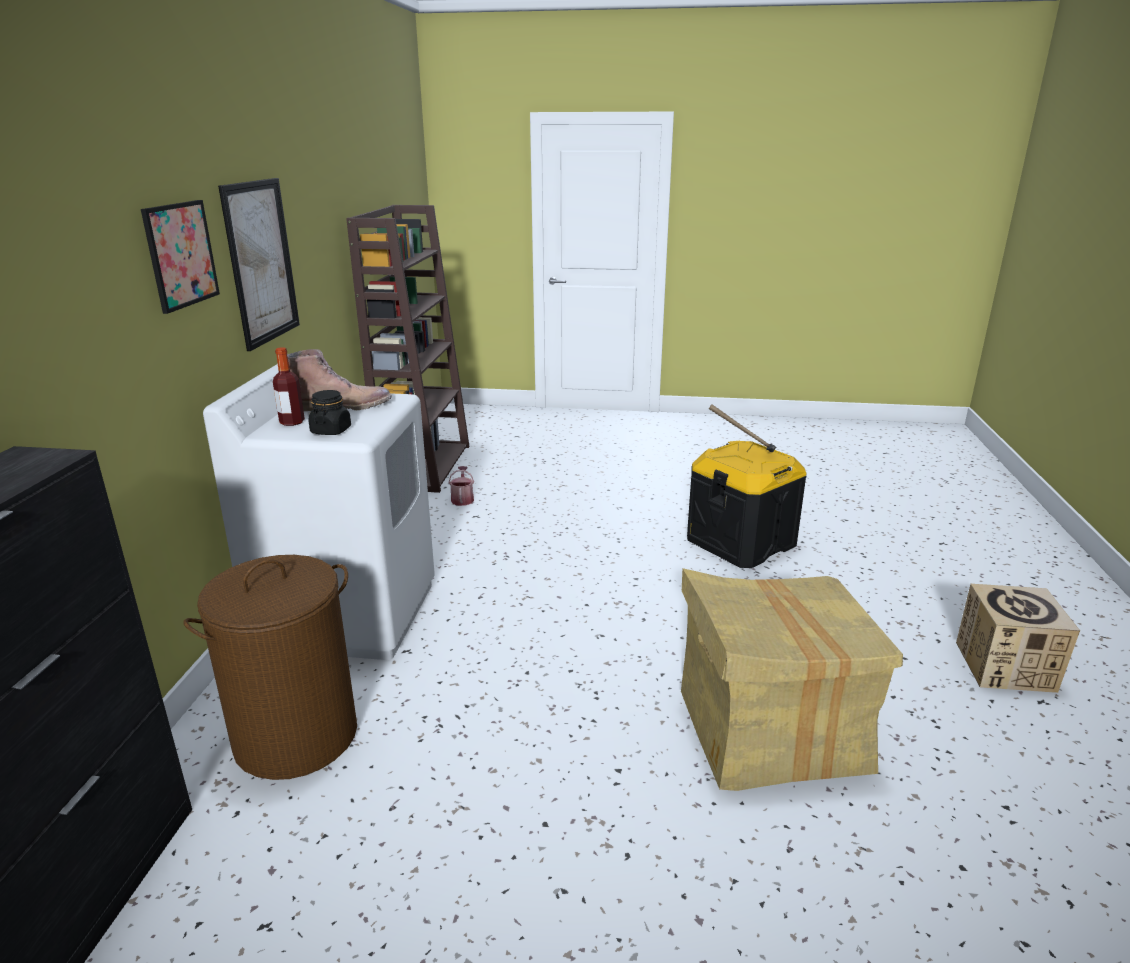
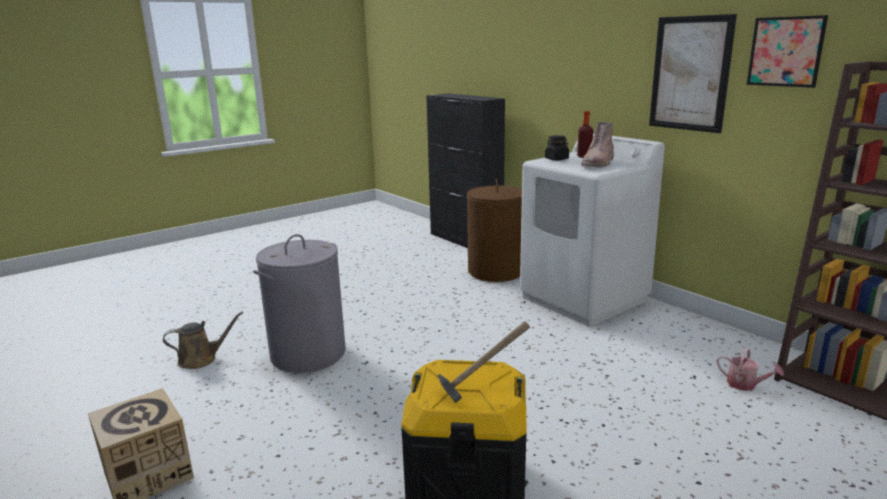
camera: 135 degrees right, 5 degrees down
(181, 255) = (613, 53): picture -> picture (785, 51)
(769, 732) = (308, 354): cardboard box -> grey laundry basket
(944, 823) = (201, 359): none -> brown watering can

